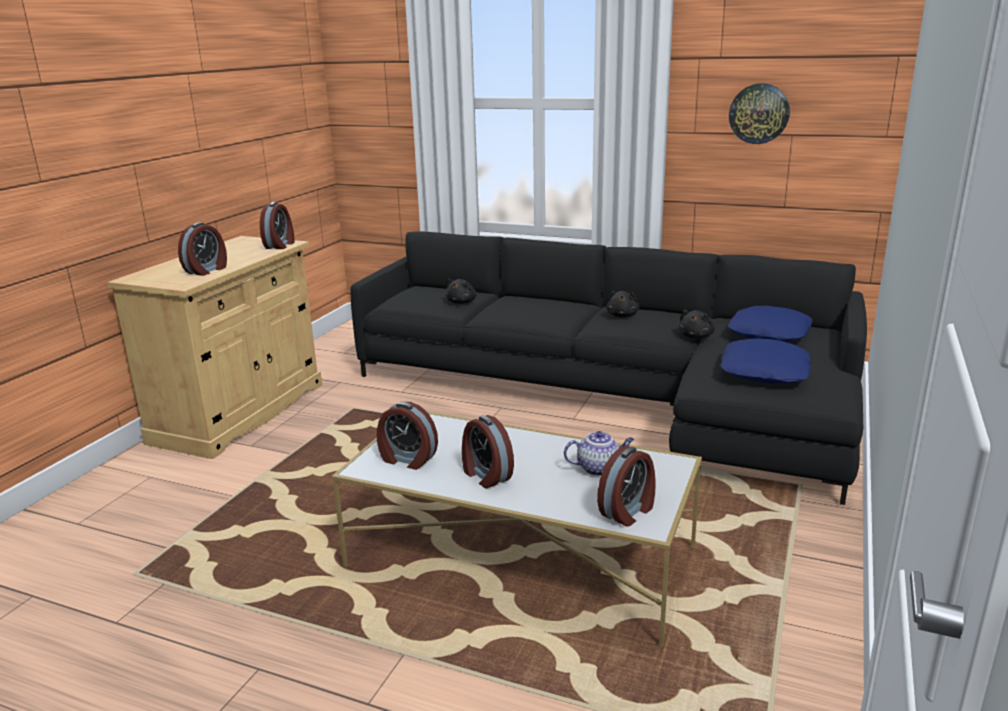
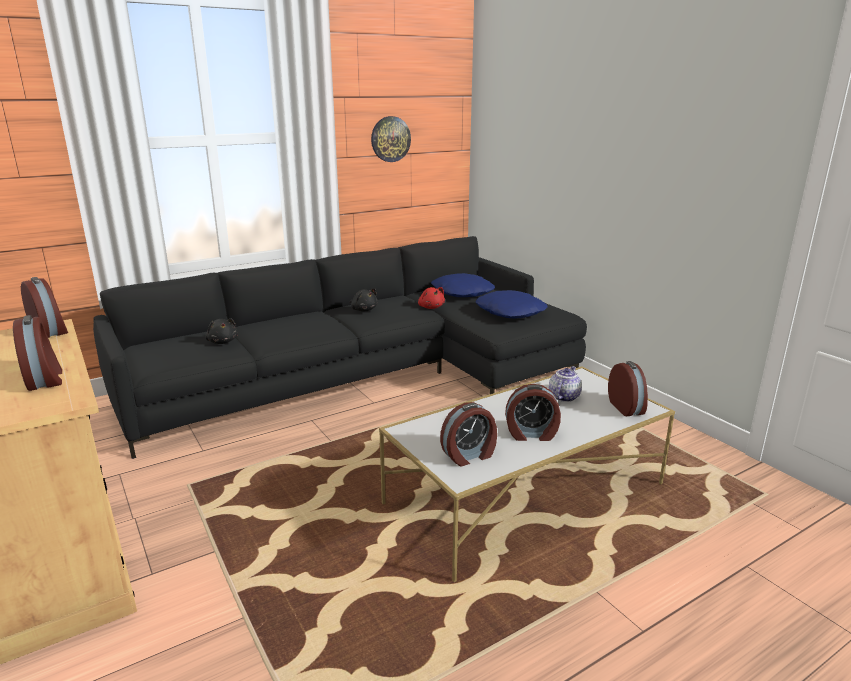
camera: 55 degrees left, 0 degrees up
(696, 336) = (431, 307): black plush toy -> red plush toy

